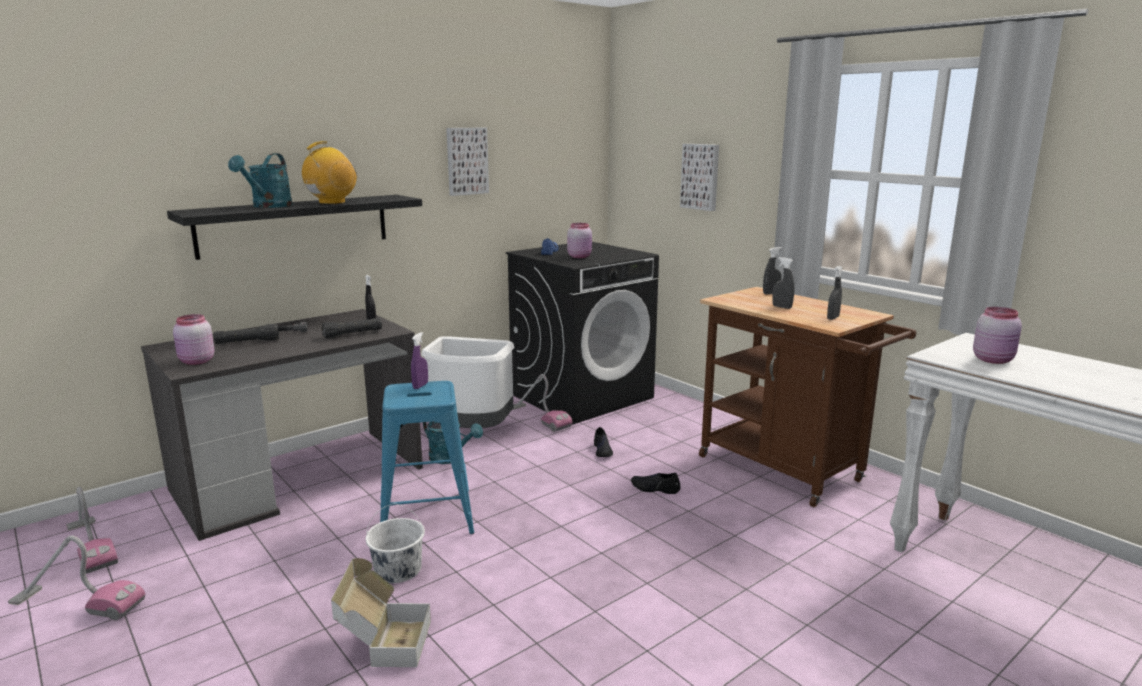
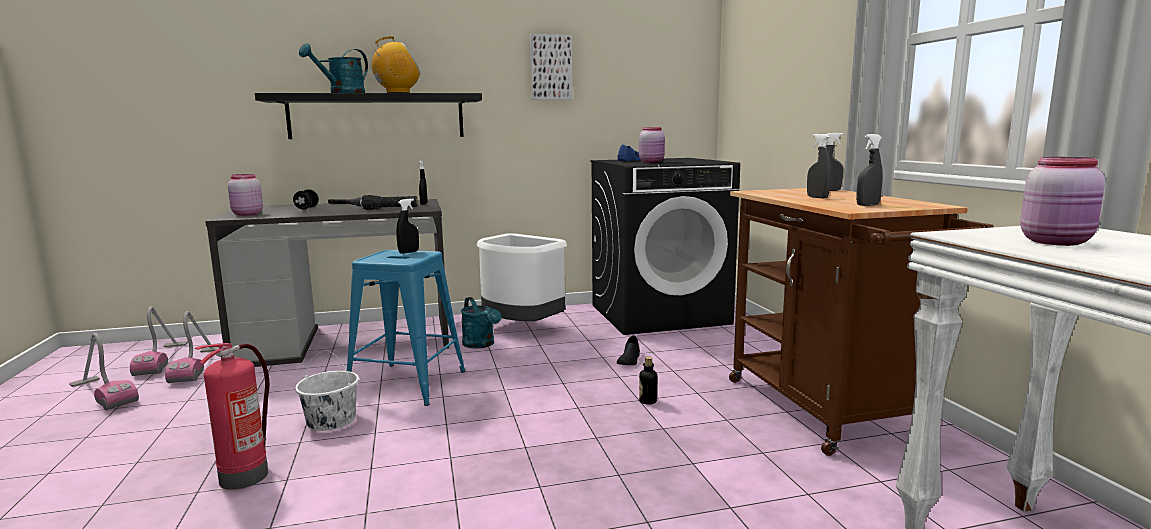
camera: 25 degrees right, 5 degrees down
(247, 342) = (306, 208): black flashlight -> black dumbbell
(383, 643) = (245, 475): cardboard box -> fire extinguisher
(420, 386) = (408, 252): purple spray bottle -> black spray bottle
(539, 417) = (597, 325): vacuum cleaner -> vacuum cleaner (198, 365)
(655, 488) = (648, 401): black shoe -> bottle
(701, 176) = (790, 74): picture -> none

